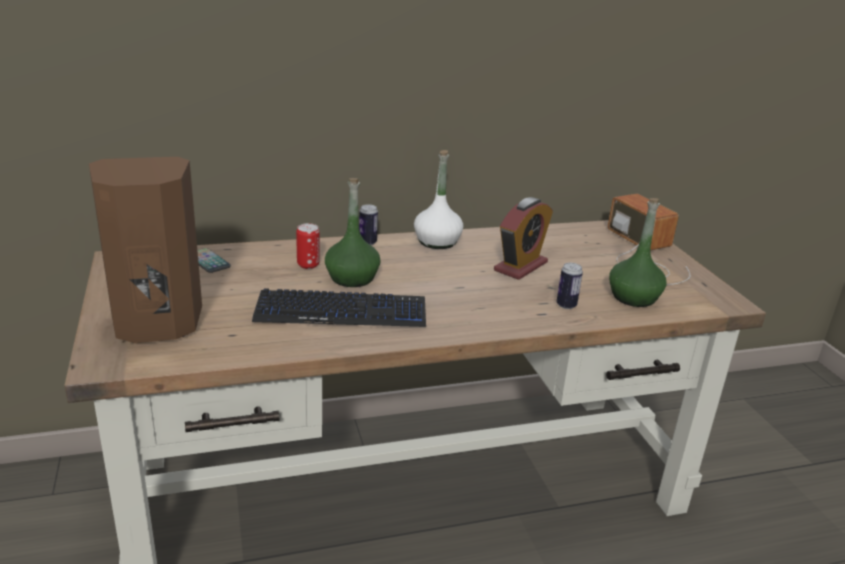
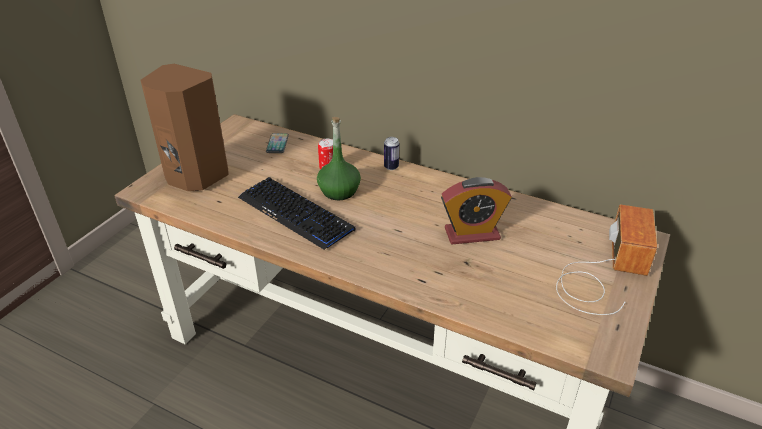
camera: 45 degrees right, 10 degrees up
(437, 242) = (441, 186): white bottle -> none
(566, 305) = (452, 283): can -> none
(633, 297) = (522, 305): green bottle -> none

